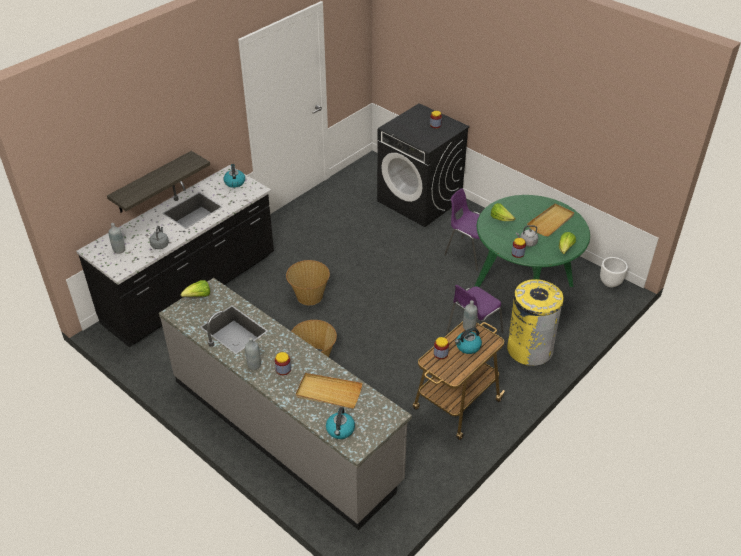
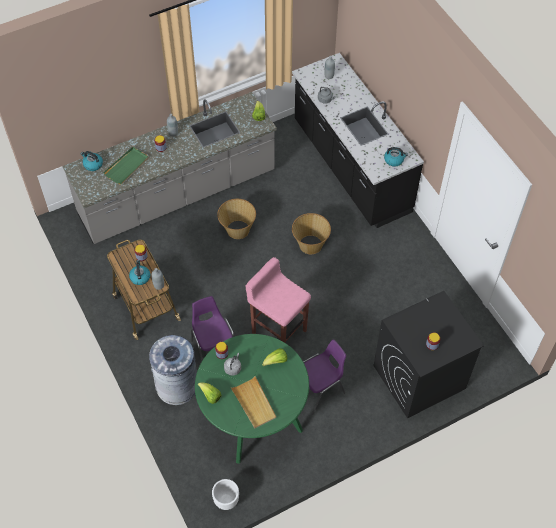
camera: 110 degrees right, 15 degrees up
(152, 182) = (384, 89): shelf -> none
(328, 392) = (127, 166): beige tray -> green tray
(424, 293) = (279, 331): none -> pink stool
(529, 349) = (177, 386): yellow trash can -> grey trash can

